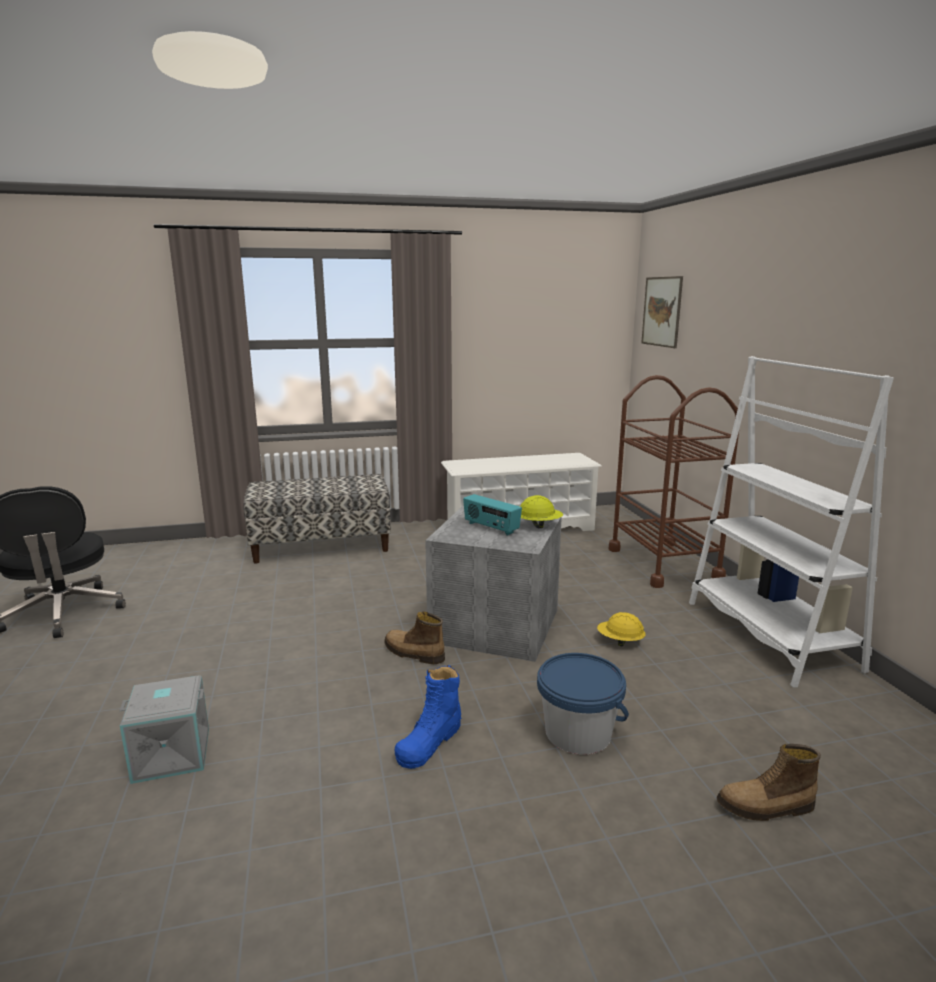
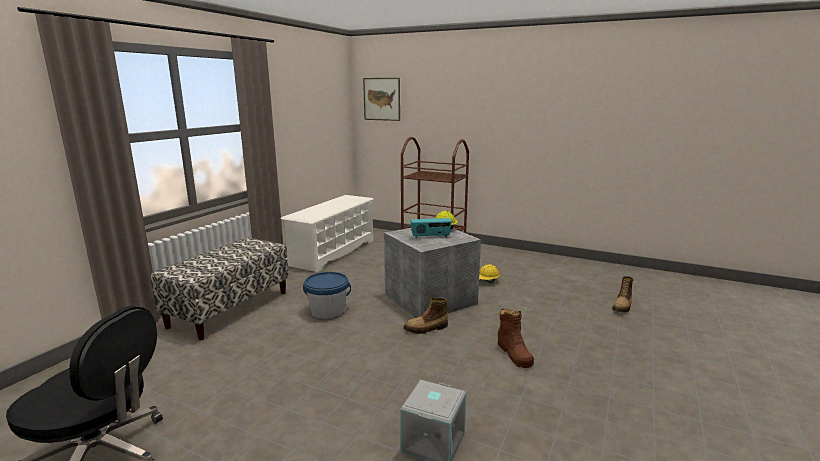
camera: 50 degrees left, 0 degrees up
(430, 742) = (514, 353): blue boot -> brown boot
(578, 732) = (545, 318): blue bucket -> blue bucket (328, 311)
(769, 635) = (520, 257): white bookcase -> none

